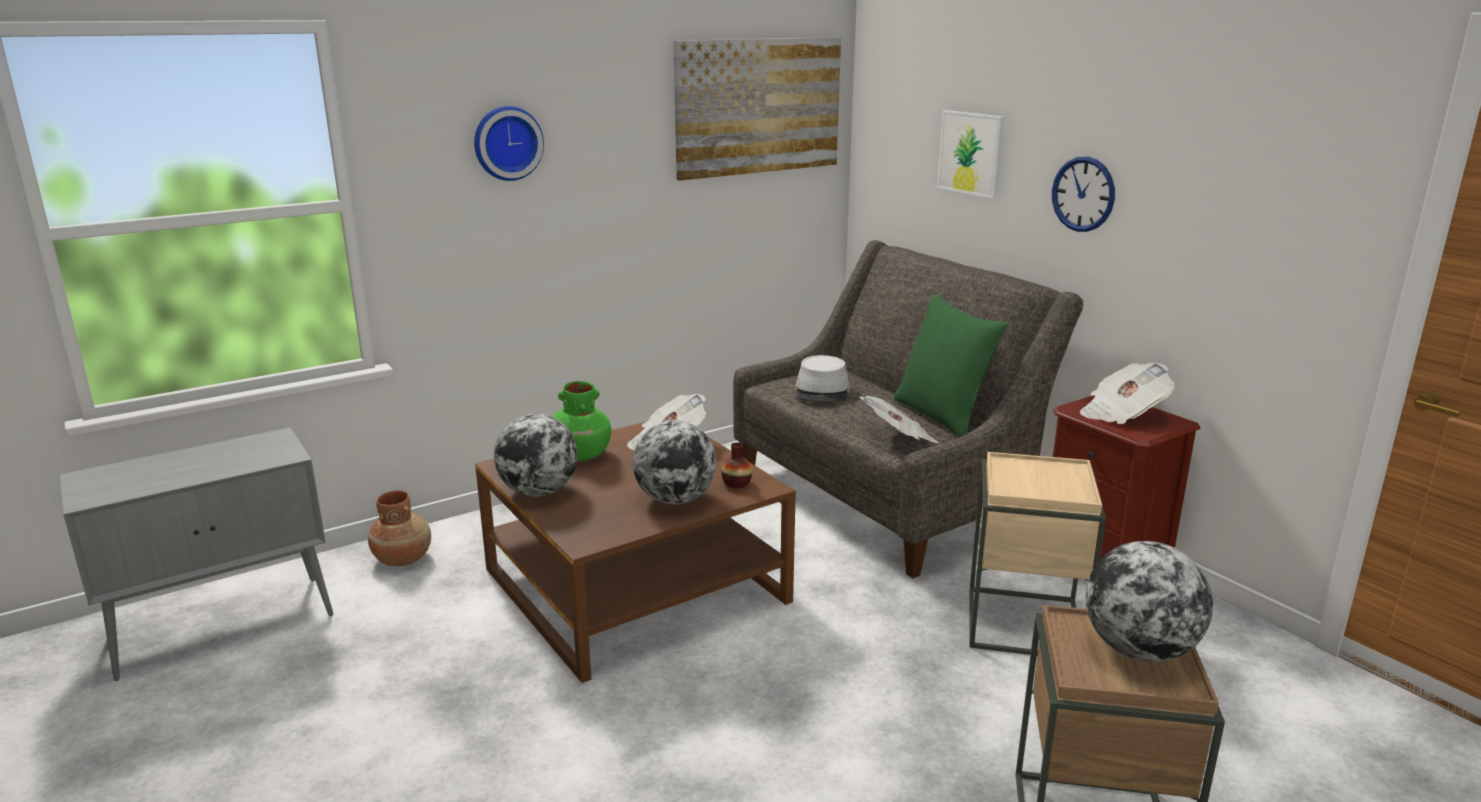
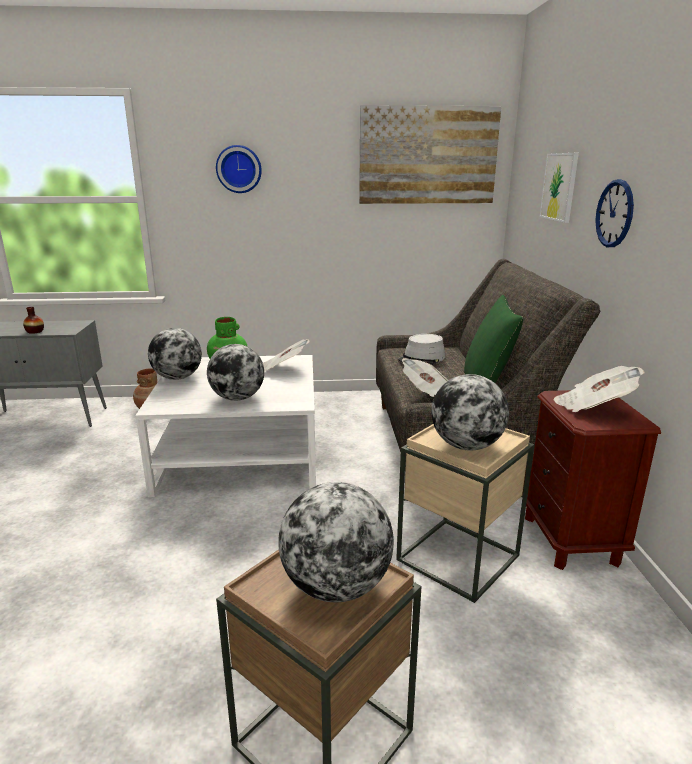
camera: 30 degrees right, 0 degrees up
(635, 585) = (241, 454): brown coffee table -> white coffee table
(736, 483) = (285, 398): vase -> vase (35, 331)
(1048, 486) = (466, 446): none -> globe

